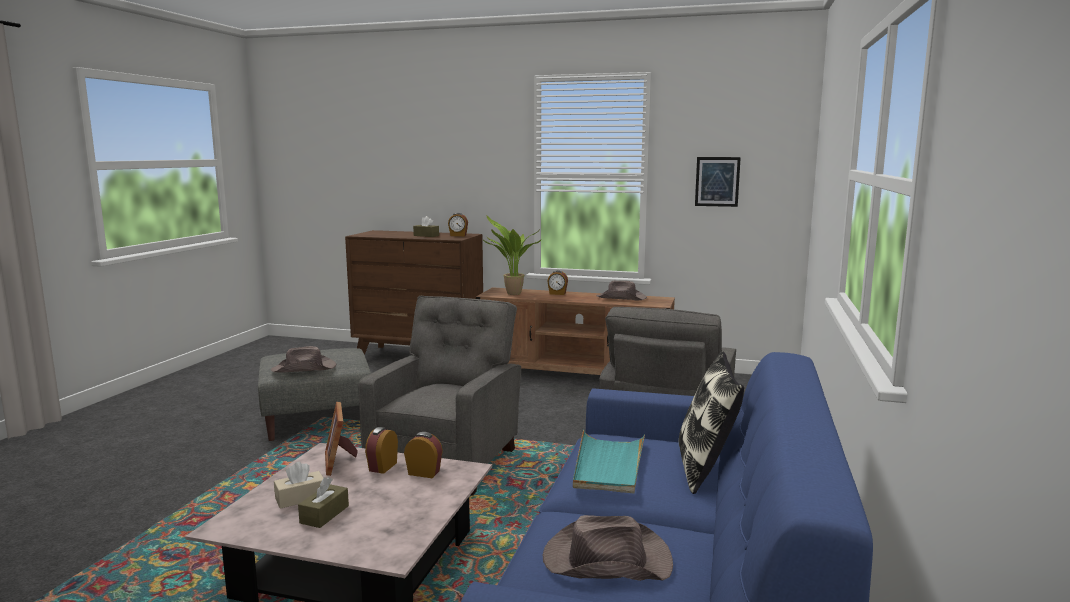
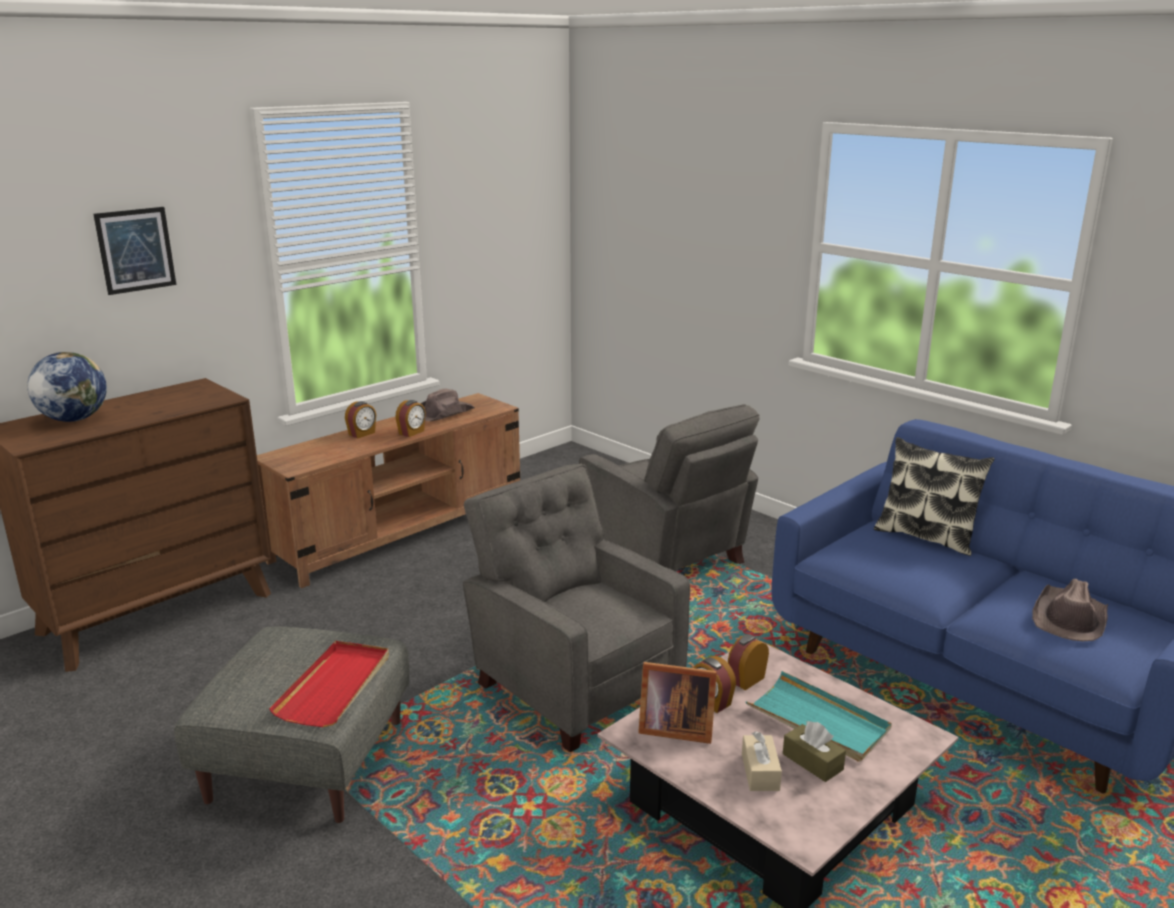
camera: 60 degrees left, 10 degrees up
(304, 369) = (335, 686): brown hat -> red tray
(397, 233) = (74, 419): none -> globe
(426, 235) = (149, 408): brown tissue box -> none
(458, 235) = (195, 392): alarm clock -> alarm clock (412, 432)
(512, 294) = (319, 456): potted plant -> none
(608, 465) = (904, 569): turquoise tray -> turquoise tray (818, 721)
(717, 181) = (489, 240): picture -> picture (135, 250)

